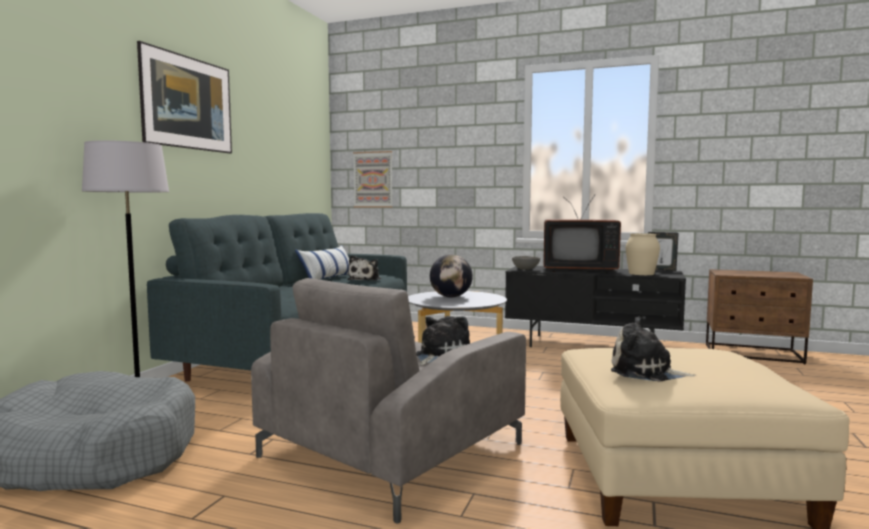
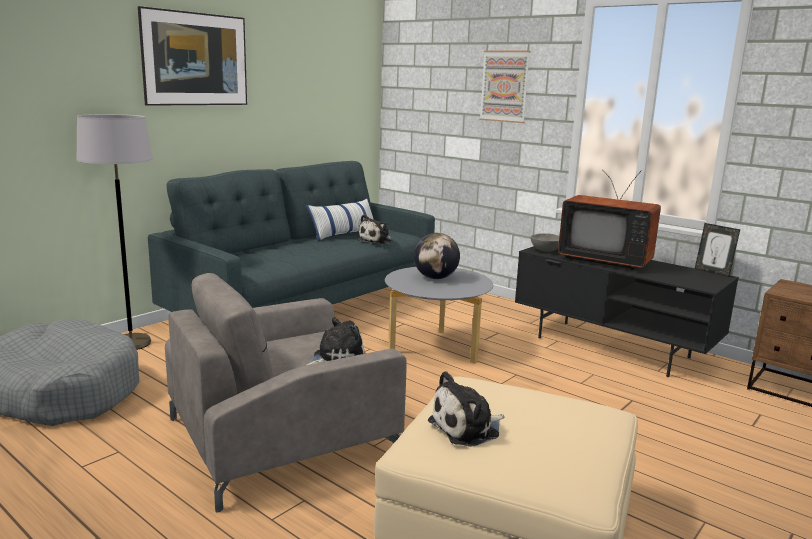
camera: 20 degrees right, 10 degrees up
(373, 179) = (419, 123): picture -> picture (504, 86)
(641, 273) = (673, 276): beige vase -> none
(646, 372) = (467, 428): plush toy -> plush toy turned 75 degrees counterclockwise

